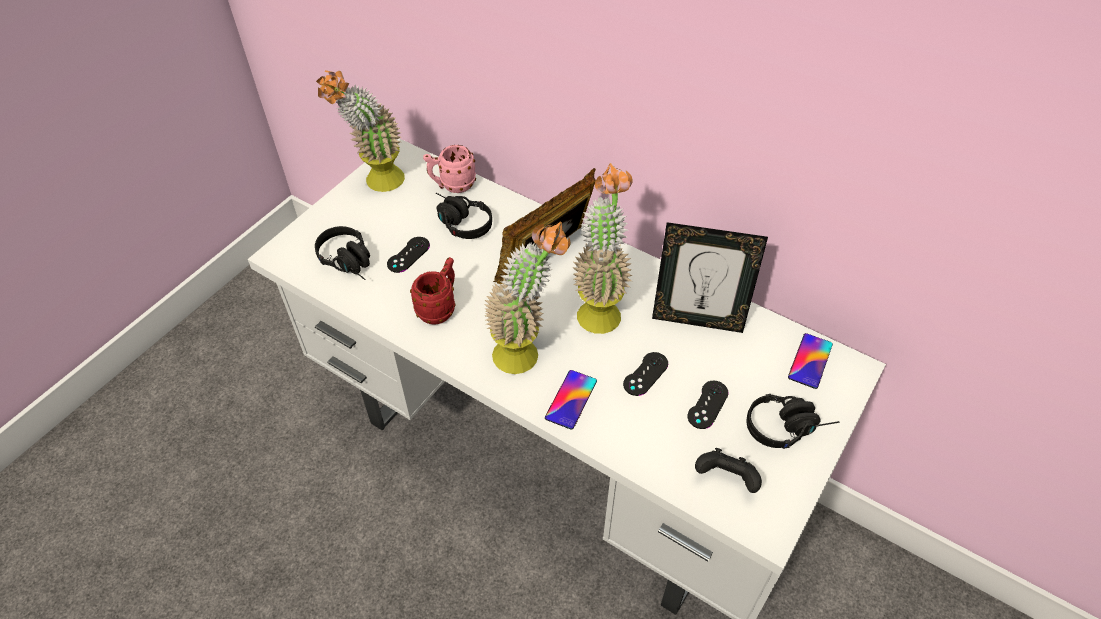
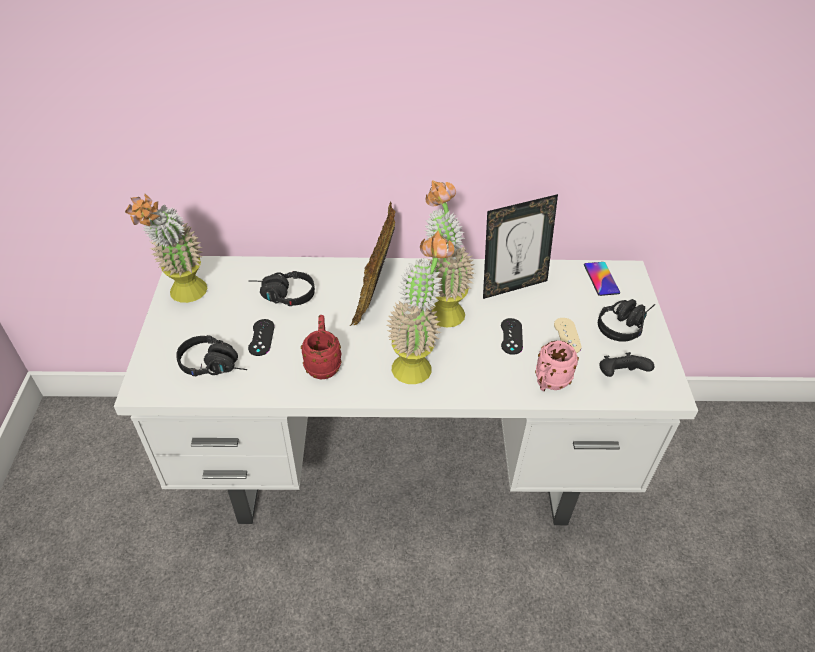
camera: 35 degrees left, 5 degrees down
(452, 185) = (251, 272): pink mug -> pink mug (548, 383)
(571, 399) = (478, 378): phone -> none
(707, 404) = (567, 336): black game controller -> beige game controller

